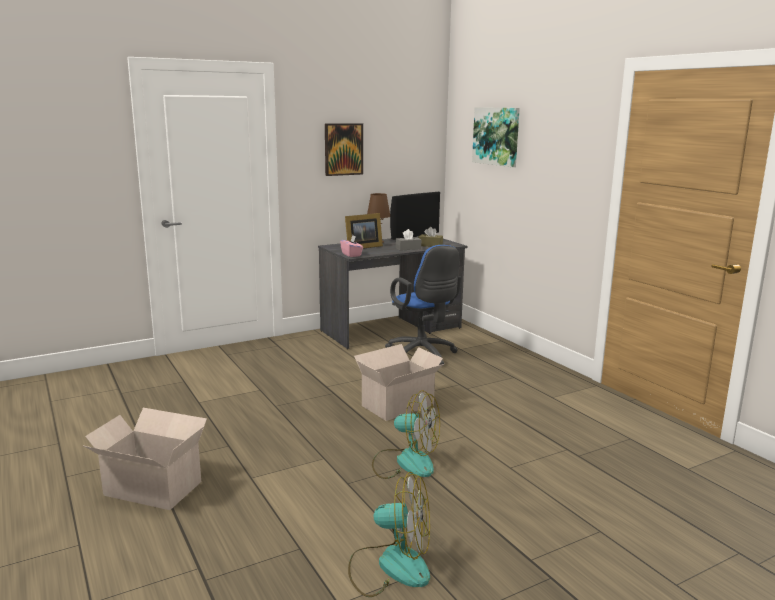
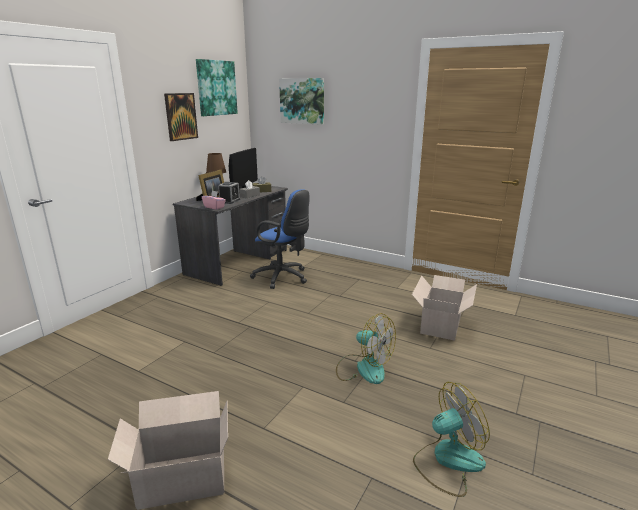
camera: 30 degrees left, 5 degrees up
(377, 250) = (229, 201): none -> alarm clock
(397, 118) = (216, 88): none -> picture
(399, 405) = (309, 322): cardboard box -> cardboard box (441, 324)
(405, 462) = (363, 368): fan -> fan turned 45 degrees clockwise

